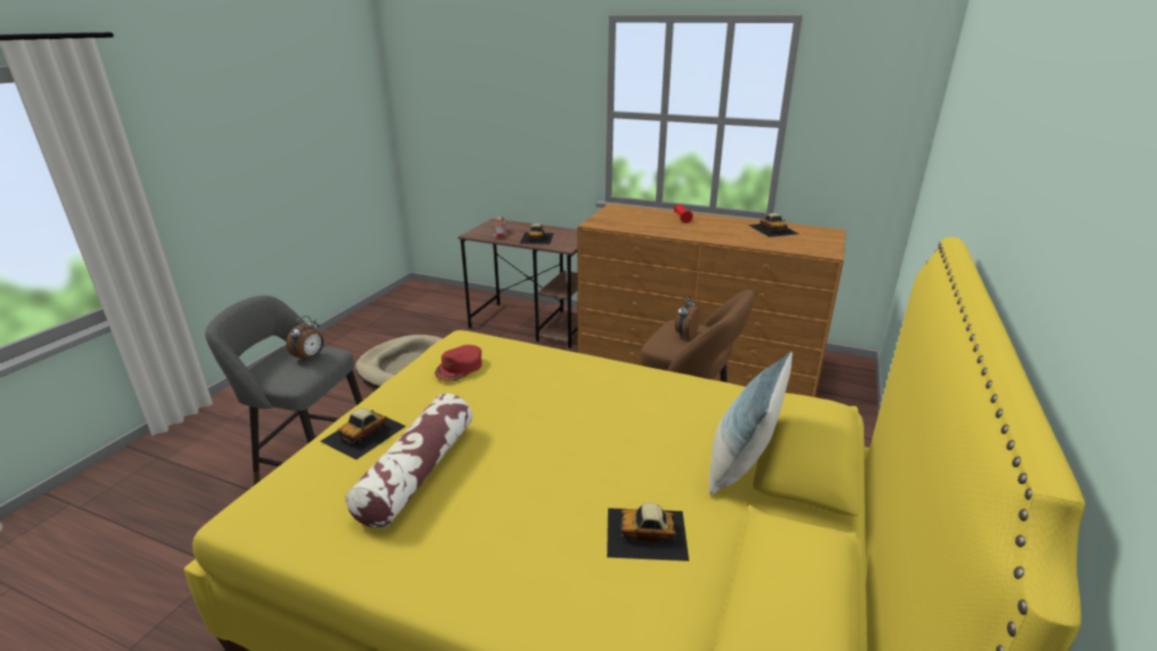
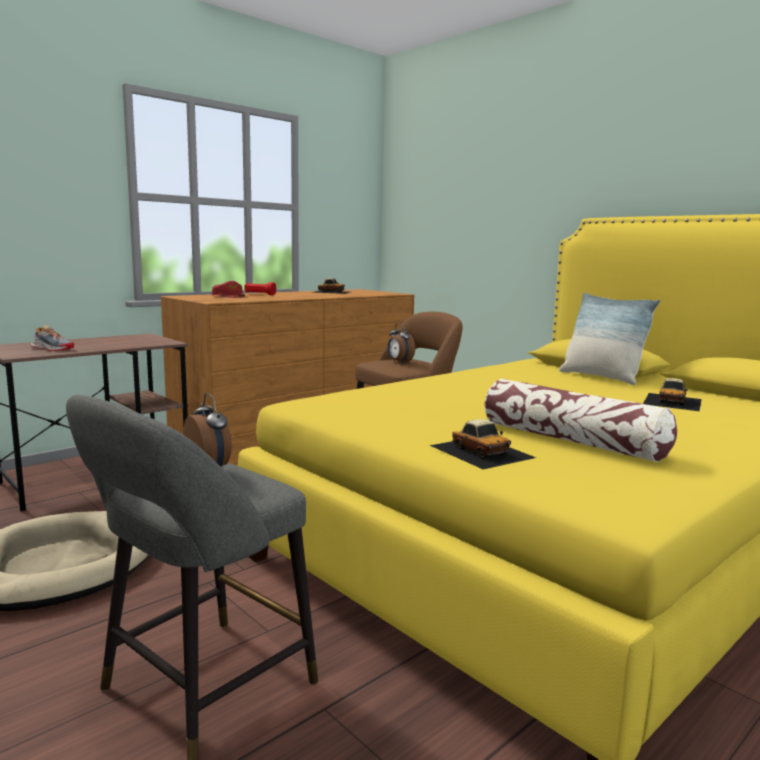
camera: 65 degrees left, 15 degrees down
(459, 368) = (380, 406): red cap -> red cap (228, 296)
(537, 238) = (111, 344): toy car -> none

